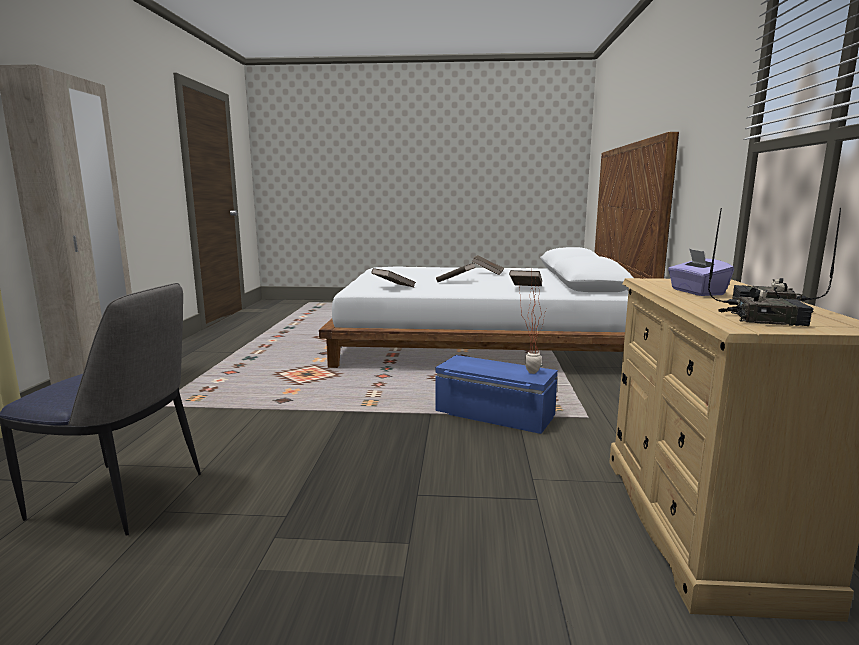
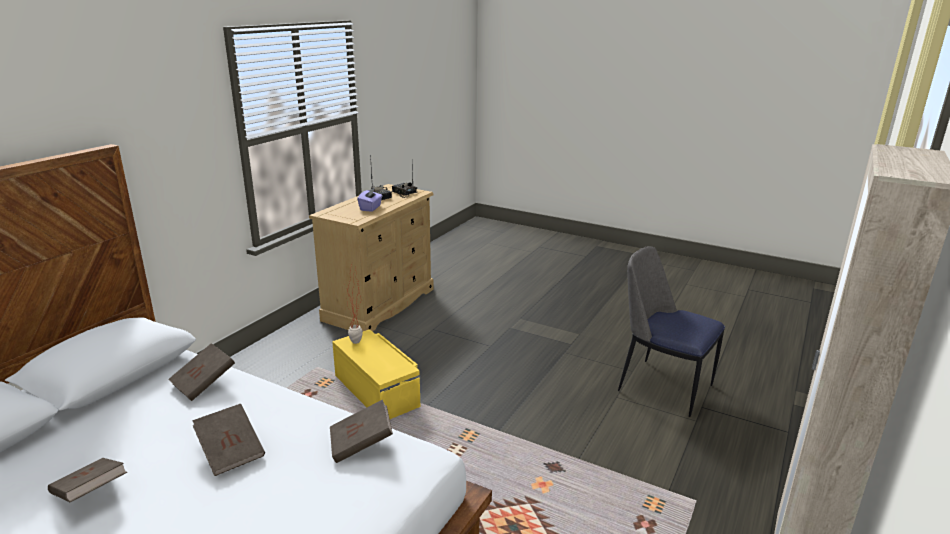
camera: 155 degrees left, 10 degrees up
(494, 414) = (377, 391): blue storage box -> yellow storage box

